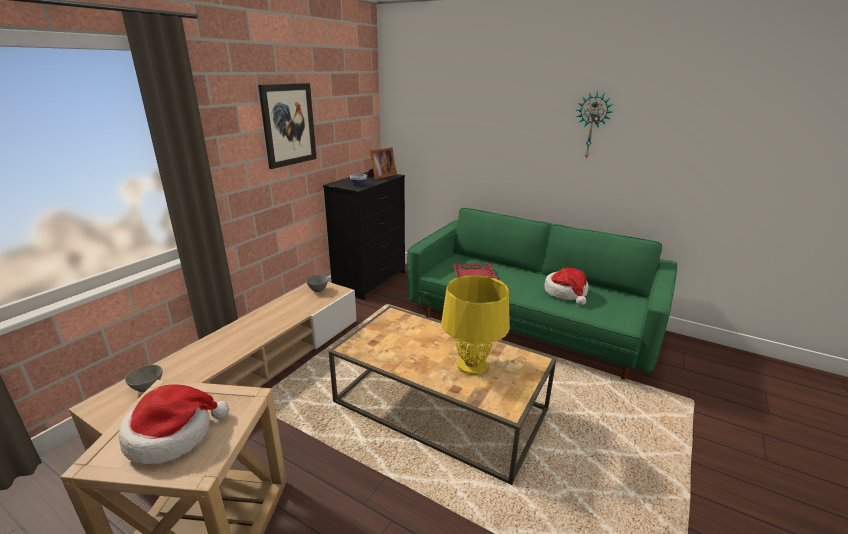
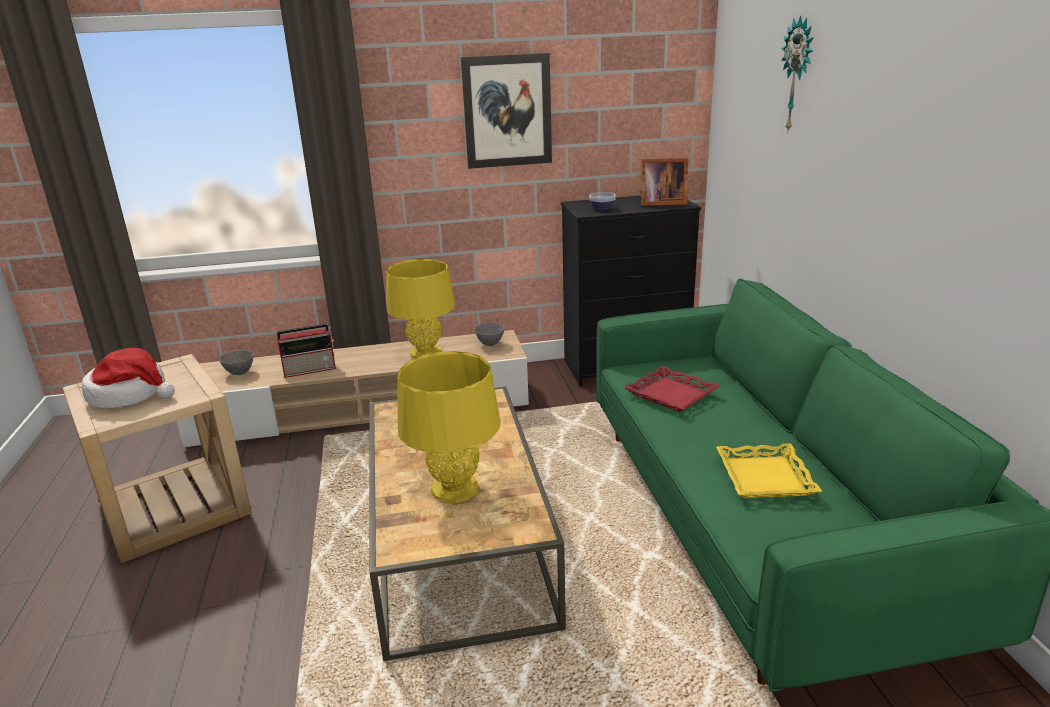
camera: 50 degrees right, 0 degrees up
(215, 357) = (311, 369): none -> radio
(285, 311) = (425, 353): none -> yellow table lamp
(566, 293) = (766, 477): hat -> yellow tray
(592, 125) = (954, 148): wall clock -> wall clock (798, 75)

